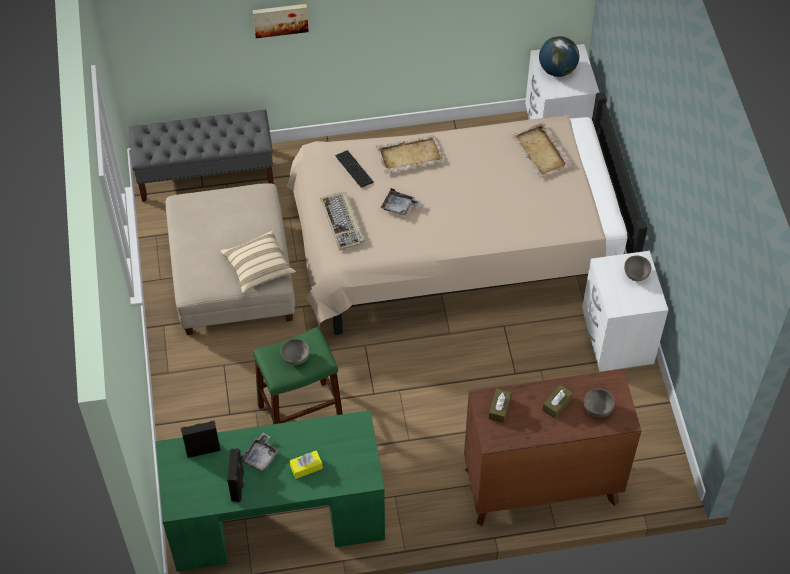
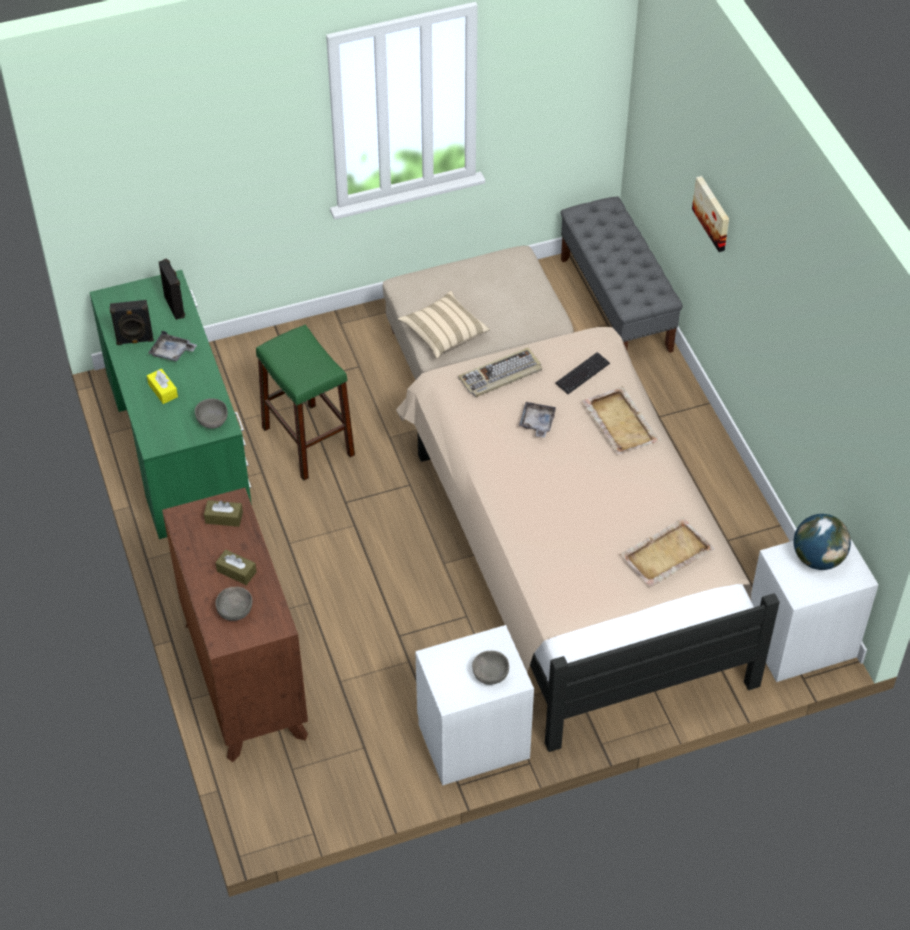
camera: 80 degrees right, 5 degrees down
(296, 358) = (299, 360): grey bowl -> grey bowl (212, 422)

